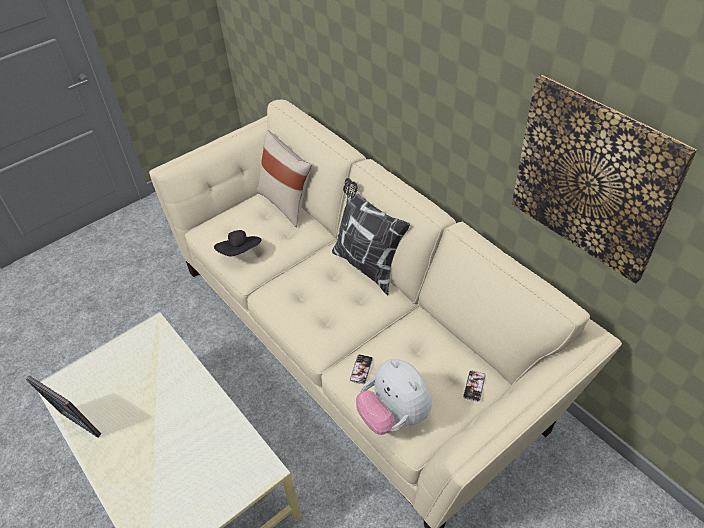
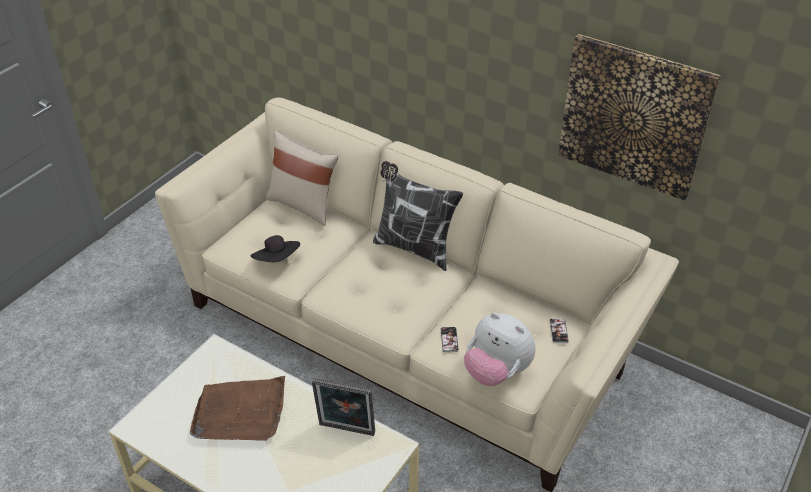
camera: 20 degrees left, 5 degrees down
(78, 426) = (180, 456): picture frame -> picture frame (346, 431)
(146, 396) = (240, 412): none -> brown tray

